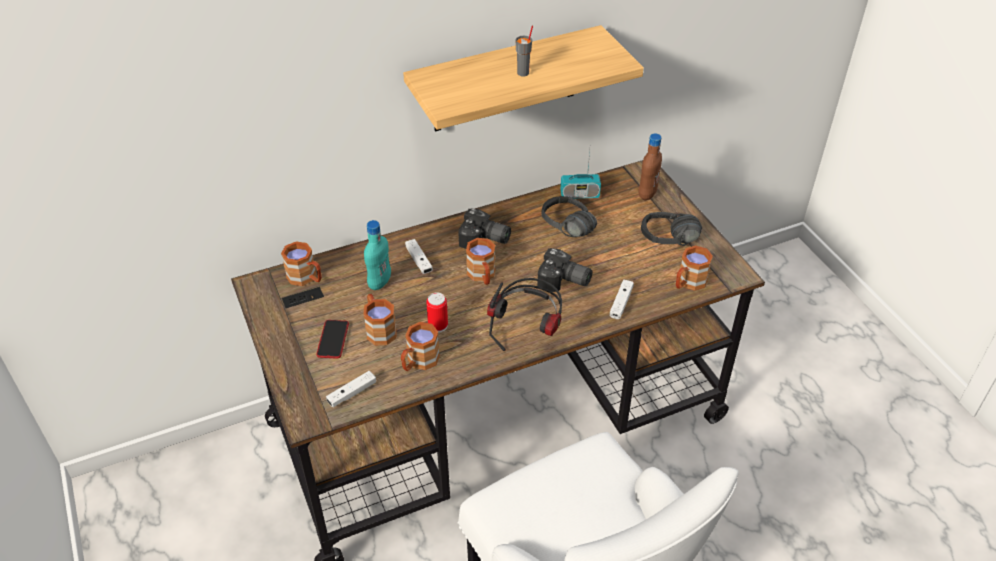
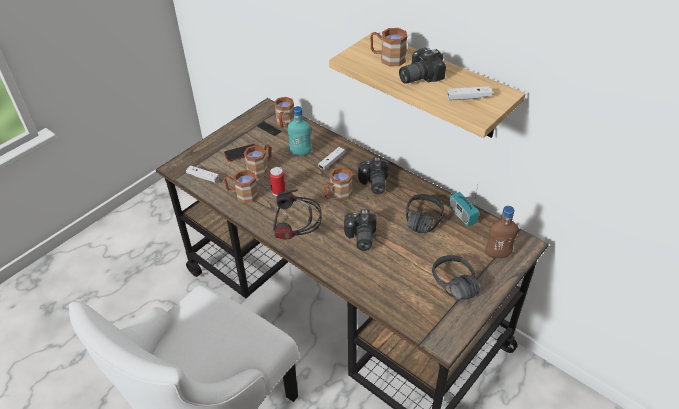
camera: 65 degrees right, 0 degrees up
(523, 73) = (417, 76): grey cup -> camera
(621, 303) = (358, 277): white game controller -> white game controller (468, 97)
(688, 283) = (409, 312): brown mug -> brown mug (387, 58)

